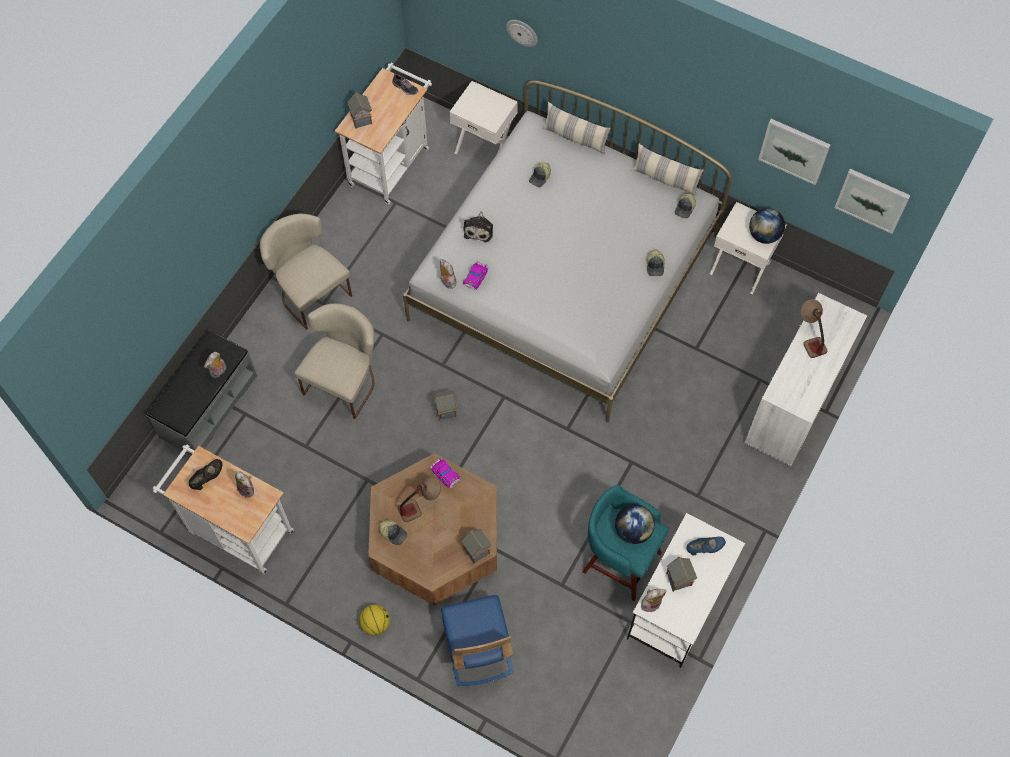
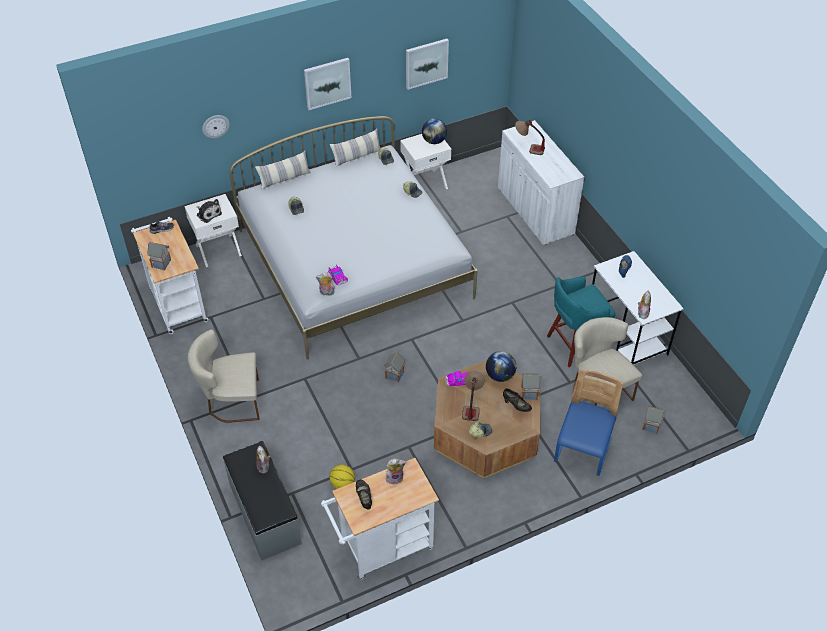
camera: 55 degrees left, 15 degrees down
(344, 381) = (320, 418): beige chair -> beige chair (597, 391)
(375, 623) = (522, 500): basketball -> basketball (342, 483)
(451, 548) = (516, 405): none -> black shoe
(478, 648) = (582, 451): blue chair -> blue chair turned 90 degrees counterclockwise
(479, 229) = (304, 256): plush toy -> plush toy (208, 213)
(633, 530) = (583, 298): globe -> globe (499, 375)
(679, 580) = (636, 292): toy house -> toy house (651, 426)
(872, 199) = (481, 60): picture -> picture (327, 83)

